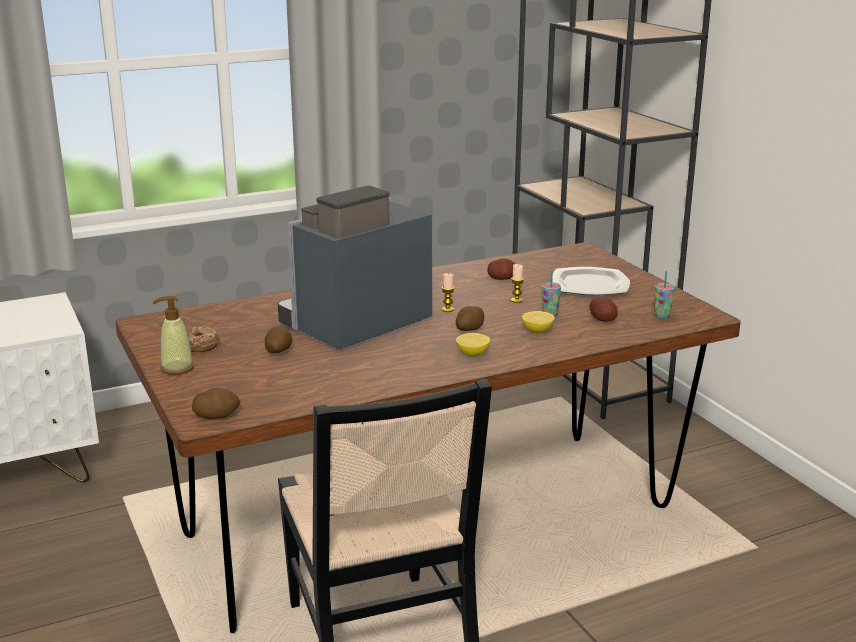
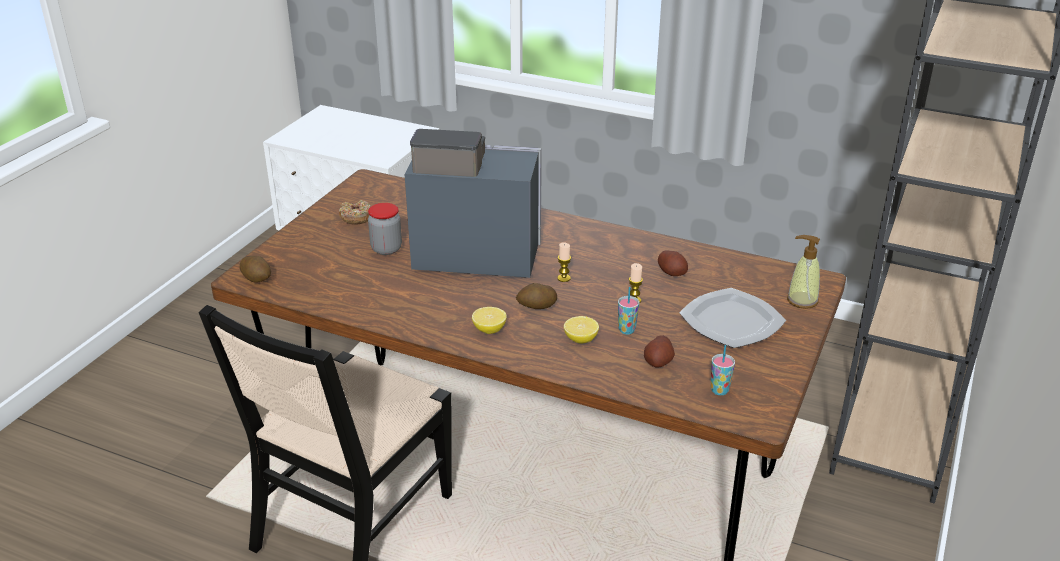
camera: 50 degrees right, 10 degrees up
(177, 368) = (310, 228): soap dispenser -> soap dispenser (802, 300)
(279, 351) = (386, 249): potato -> jar

